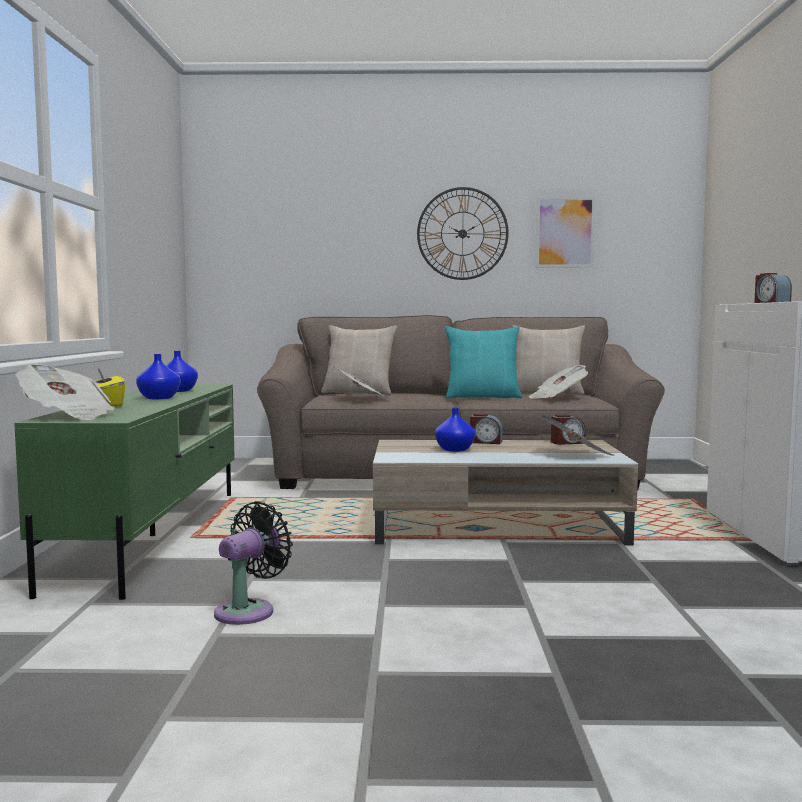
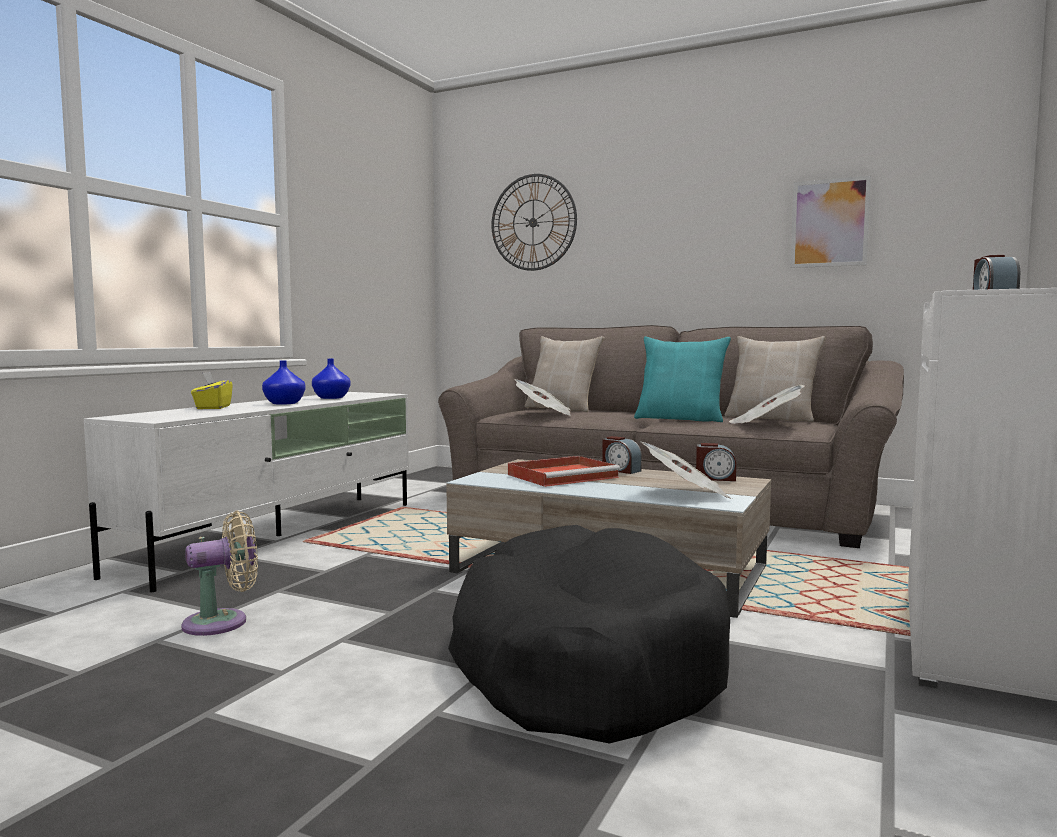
camera: 25 degrees right, 0 degrees up
(67, 416) = (142, 415): newspaper -> none
(154, 534) = (281, 535): green tv stand -> white tv stand
(249, 610) = (222, 622): black fan -> beige fan
(454, 449) = (564, 475): blue vase -> red tray
(462, 233) = (704, 232): wall clock -> wall clock (533, 222)
(585, 589) = (584, 663): none -> black dog bed

